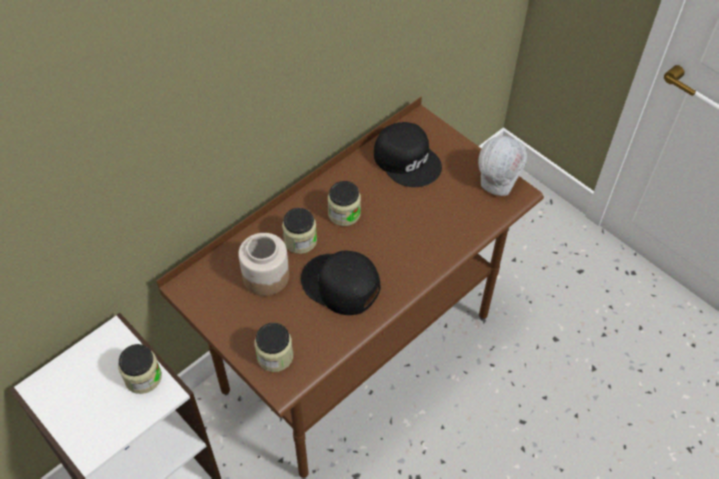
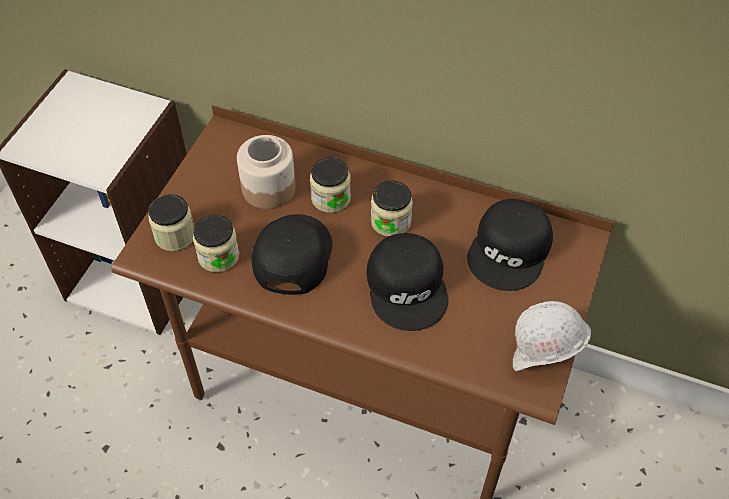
camera: 65 degrees right, 0 degrees up
(143, 377) = (111, 148): jar -> jar (218, 256)
(406, 226) = (408, 286): none -> black cap

